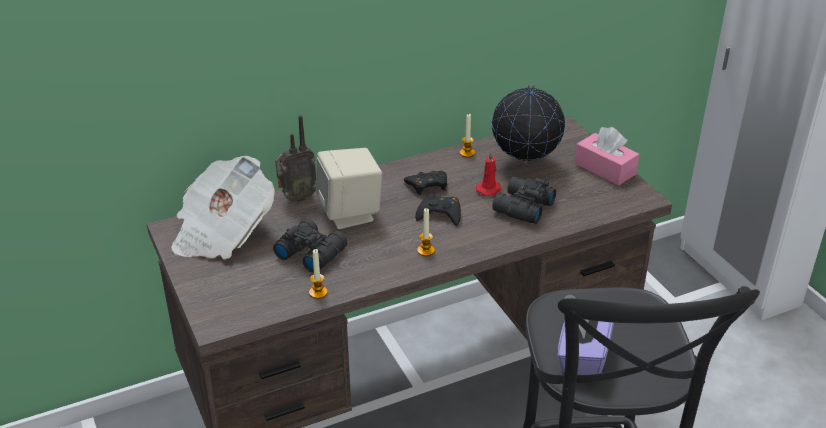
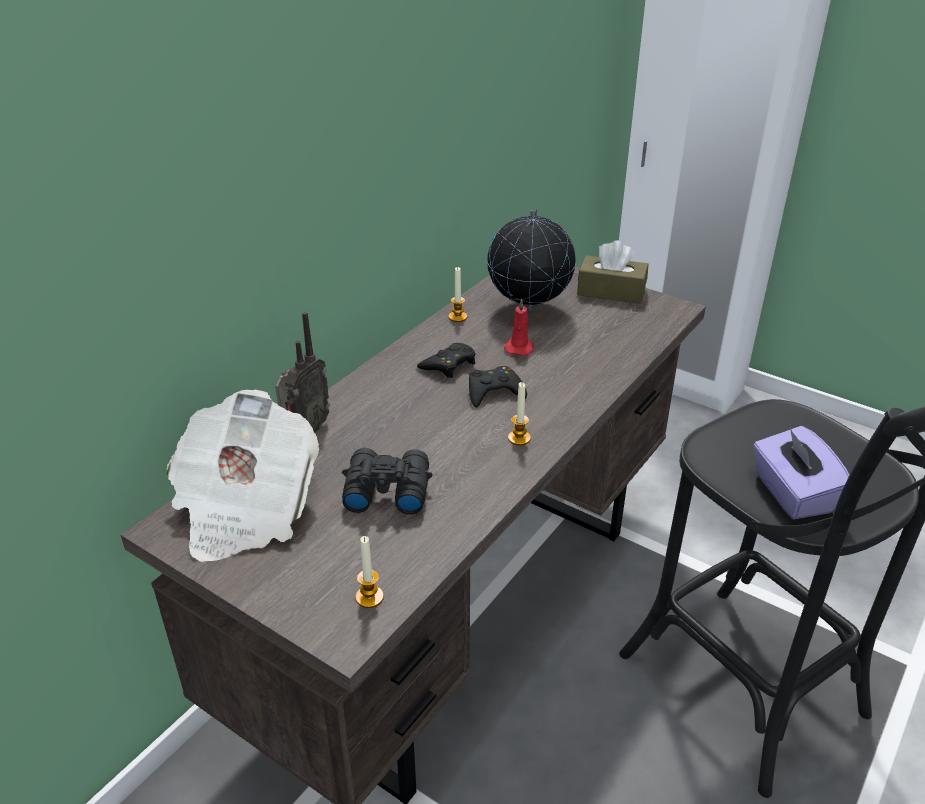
camera: 30 degrees left, 0 degrees up
(318, 292) = (442, 537): candle -> candle (369, 597)
(350, 213) = (390, 426): beige speaker -> none
(522, 208) = (572, 356): black binoculars -> none
(605, 169) = (611, 291): pink tissue box -> brown tissue box

